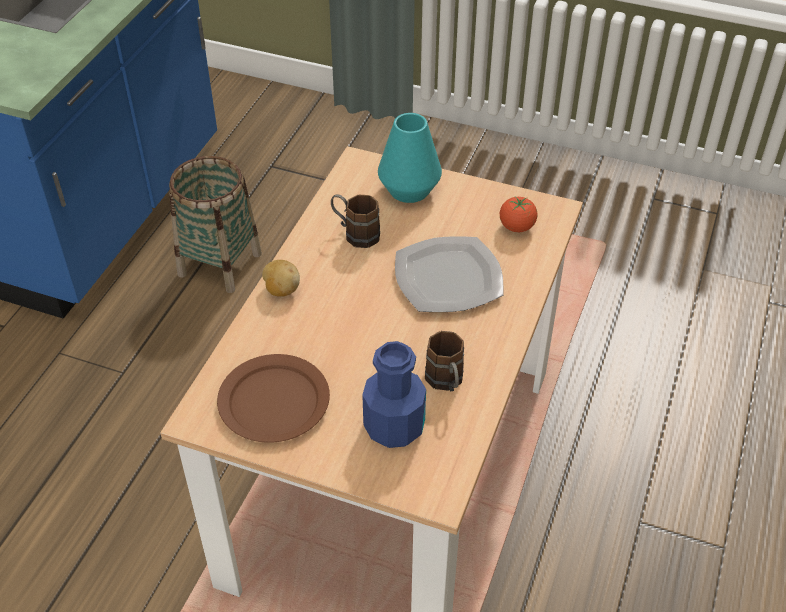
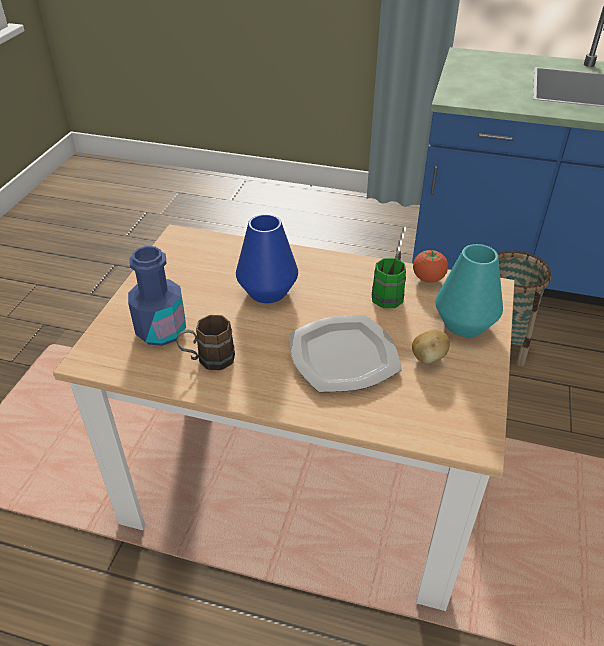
camera: 85 degrees right, 5 degrees down
(274, 401) = (193, 267): brown plate -> none
(281, 289) = (310, 259): potato -> potato (428, 357)
(335, 330) = (268, 291): none -> blue vase
(355, 233) = (389, 293): brown mug -> green mug
(516, 227) = (434, 407): tomato -> tomato (428, 278)

